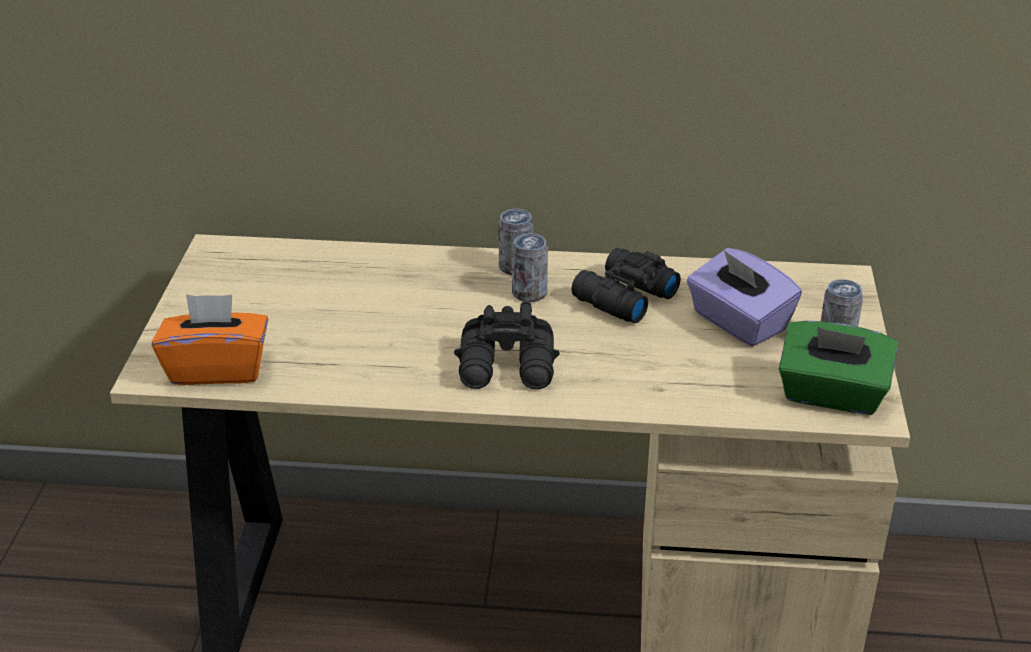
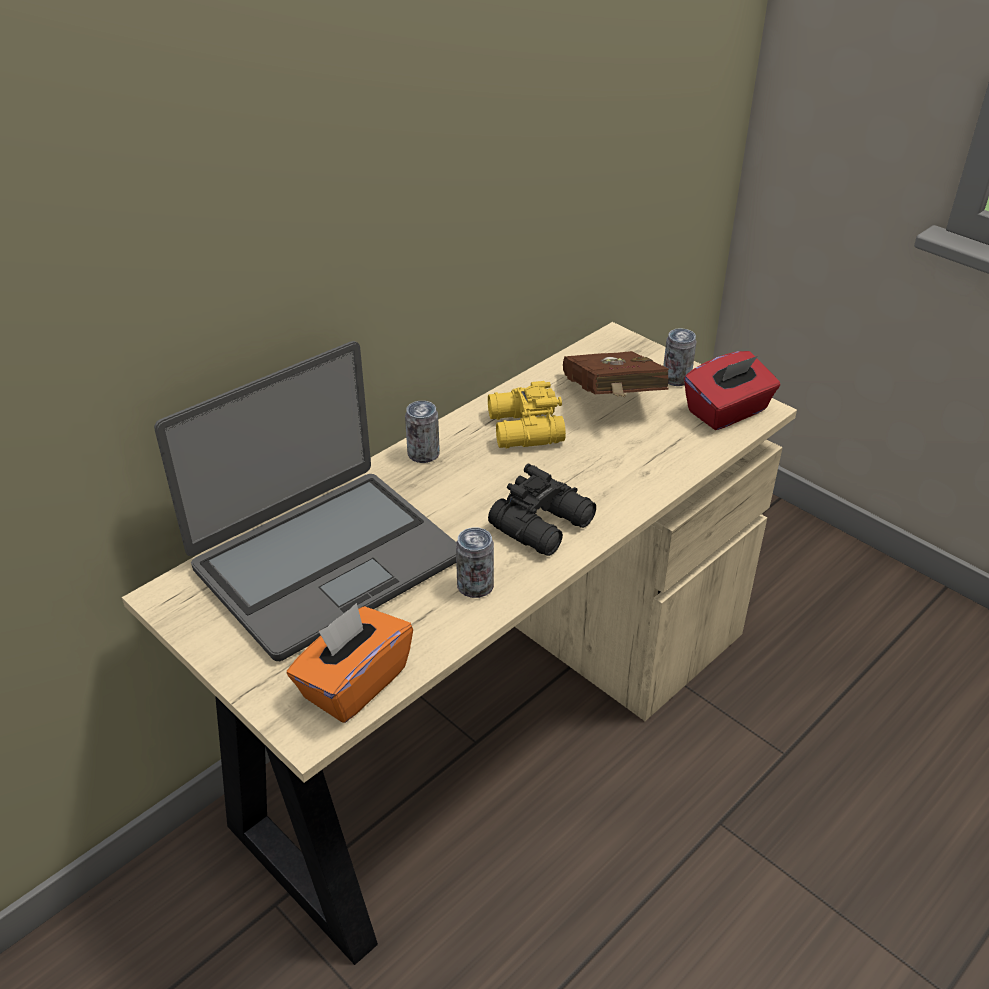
camera: 50 degrees left, 5 degrees up
(329, 290) = (325, 561): none -> laptop
(529, 294) = (465, 466): can -> can (475, 586)
(622, 297) = (523, 430): black binoculars -> yellow binoculars
(738, 322) = (611, 401): purple tissue box -> brown book
(831, 395) = (727, 412): green tissue box -> red tissue box

